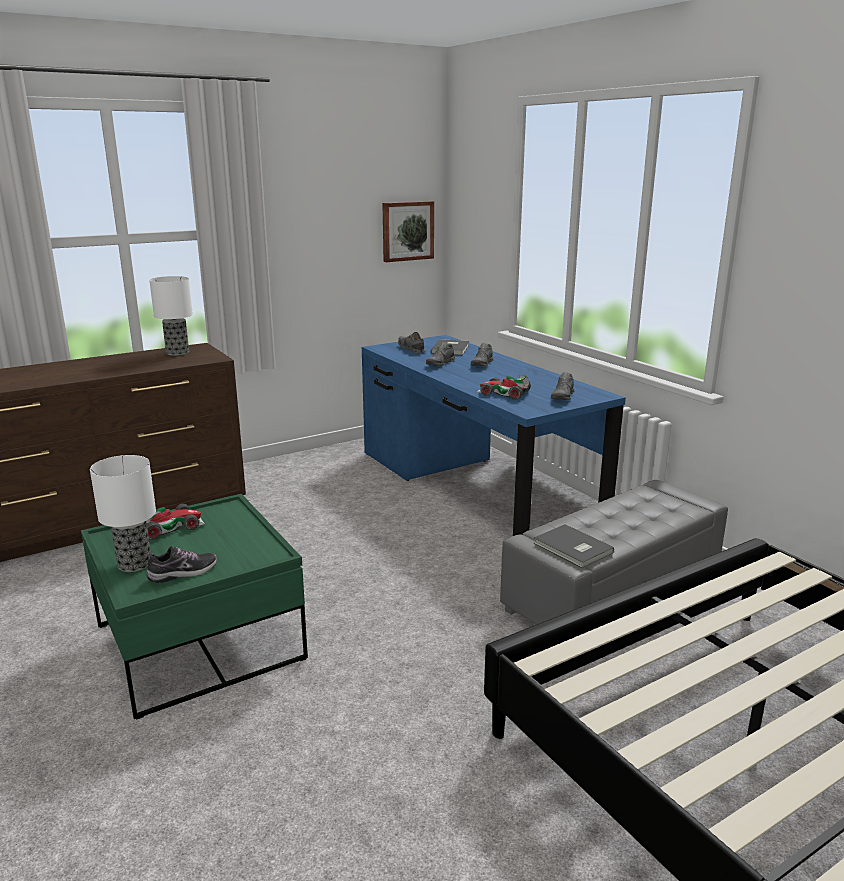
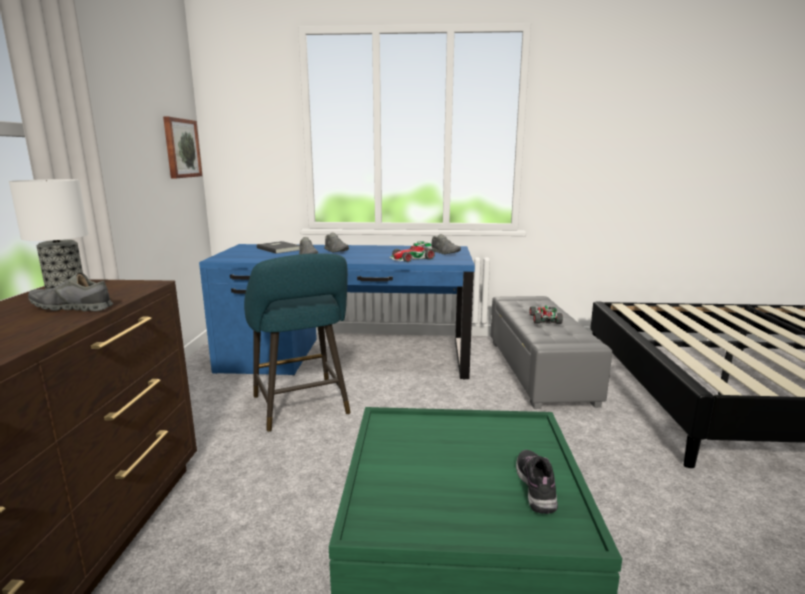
camera: 55 degrees left, 5 degrees down
(135, 563) = (482, 517): table lamp -> none
(170, 526) = (396, 469): toy car -> toy car (543, 319)
(358, 506) = (302, 408): none -> turquoise stool
(411, 349) = (251, 254): grey shoe -> grey shoe (72, 308)
(572, 549) = (573, 337): grey book -> none

